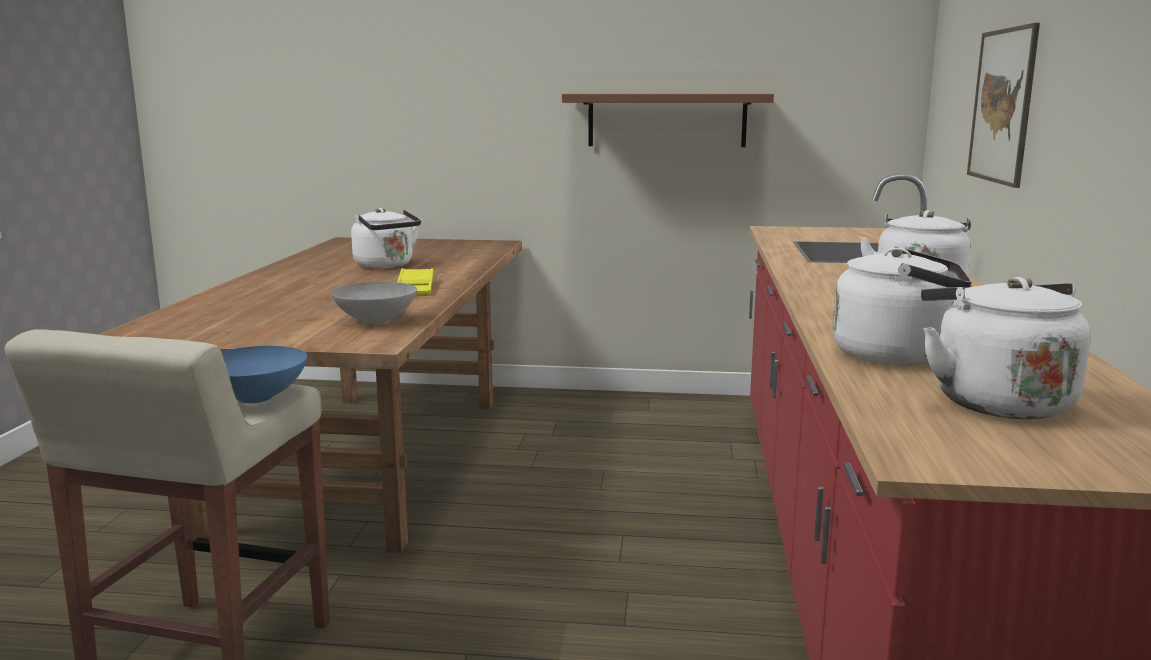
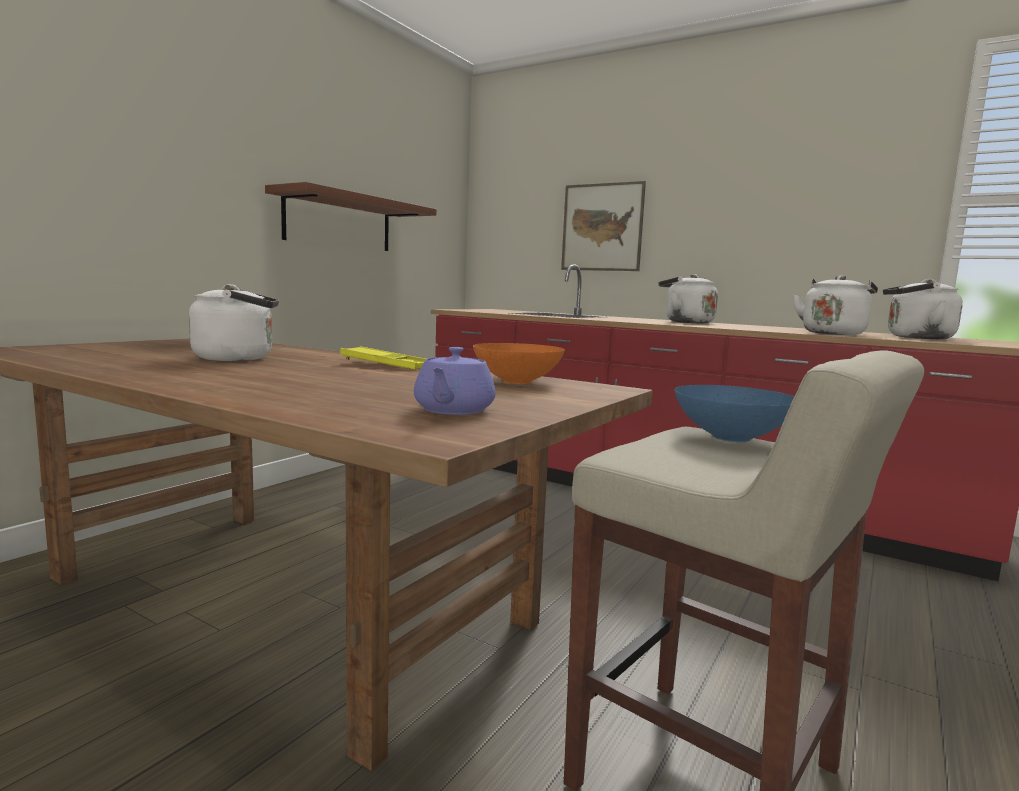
camera: 65 degrees left, 5 degrees down
(214, 326) = (453, 410): none -> purple teapot
(377, 320) = (516, 381): grey bowl -> orange bowl

